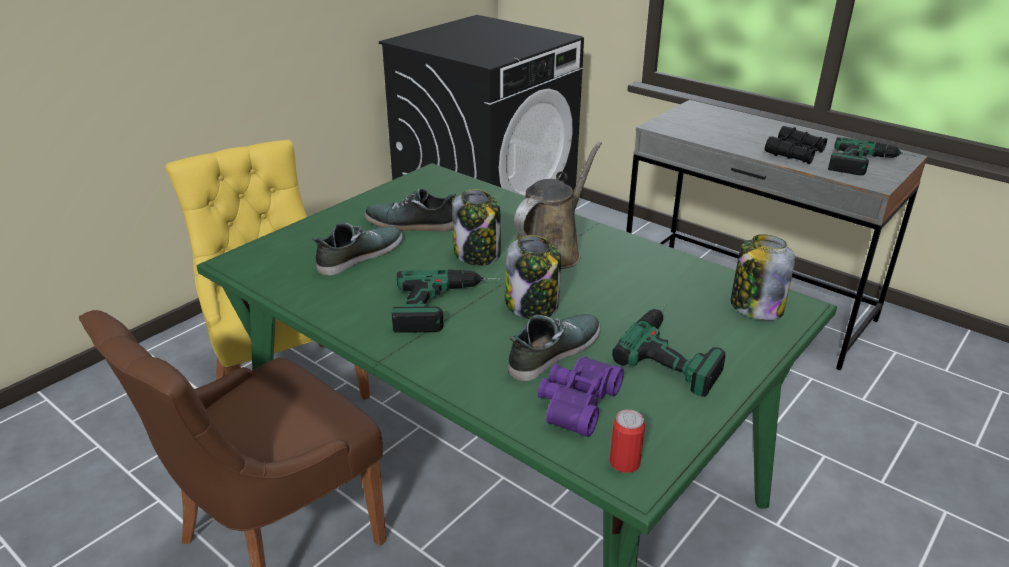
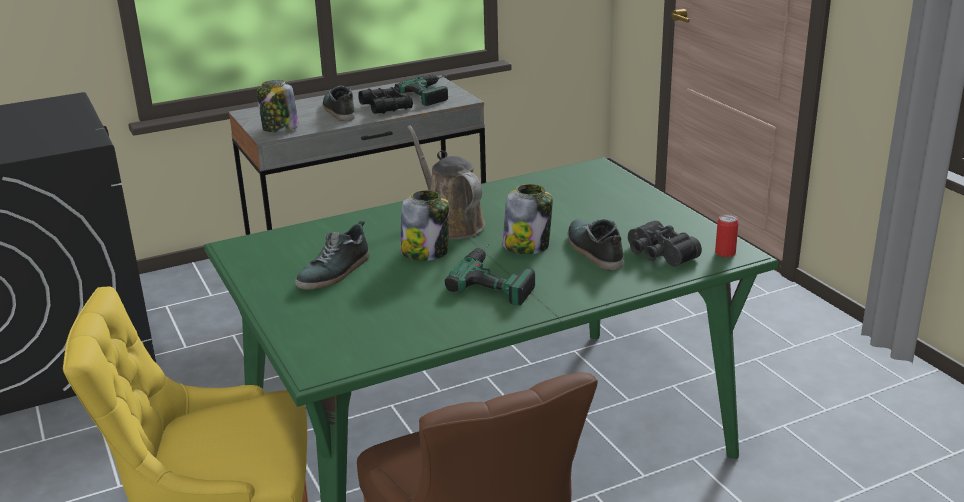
camera: 65 degrees left, 5 degrees down
(359, 255) = (373, 304): shoe -> shoe (338, 110)
(575, 403) = (658, 255): purple binoculars -> black binoculars
(677, 350) = (620, 211): power drill -> none
(755, 307) = (589, 177): jar -> jar (279, 128)

